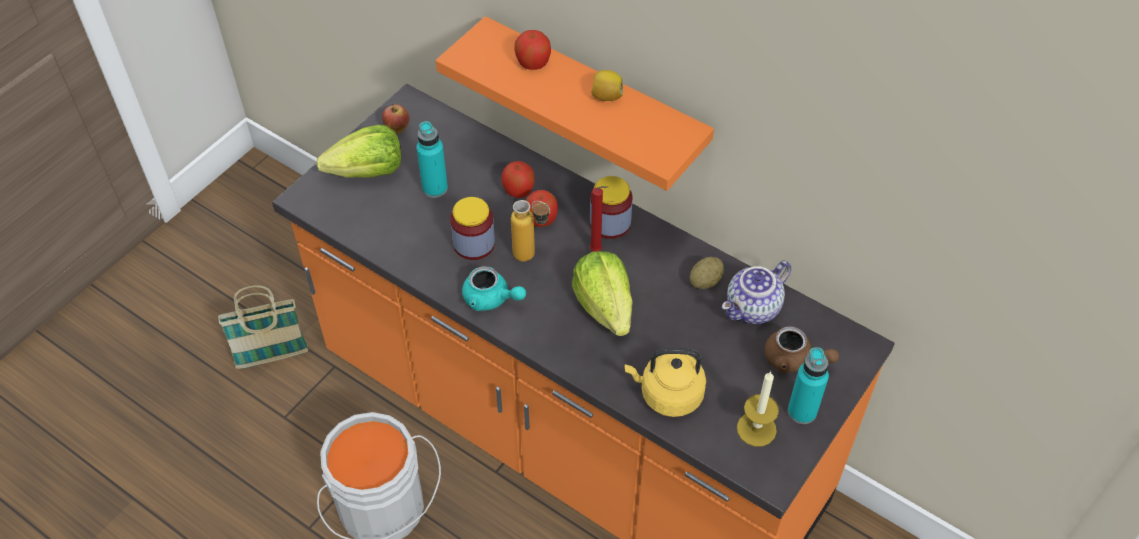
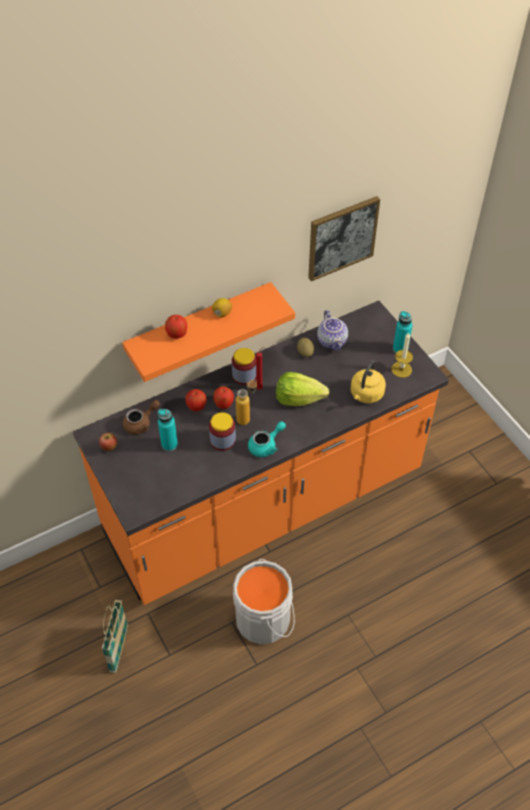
camera: 65 degrees left, 0 degrees up
(368, 172) = (135, 473): lettuce -> none
(794, 360) = (370, 339): brown teapot -> brown teapot (141, 423)
(853, 165) = (342, 237): none -> picture

